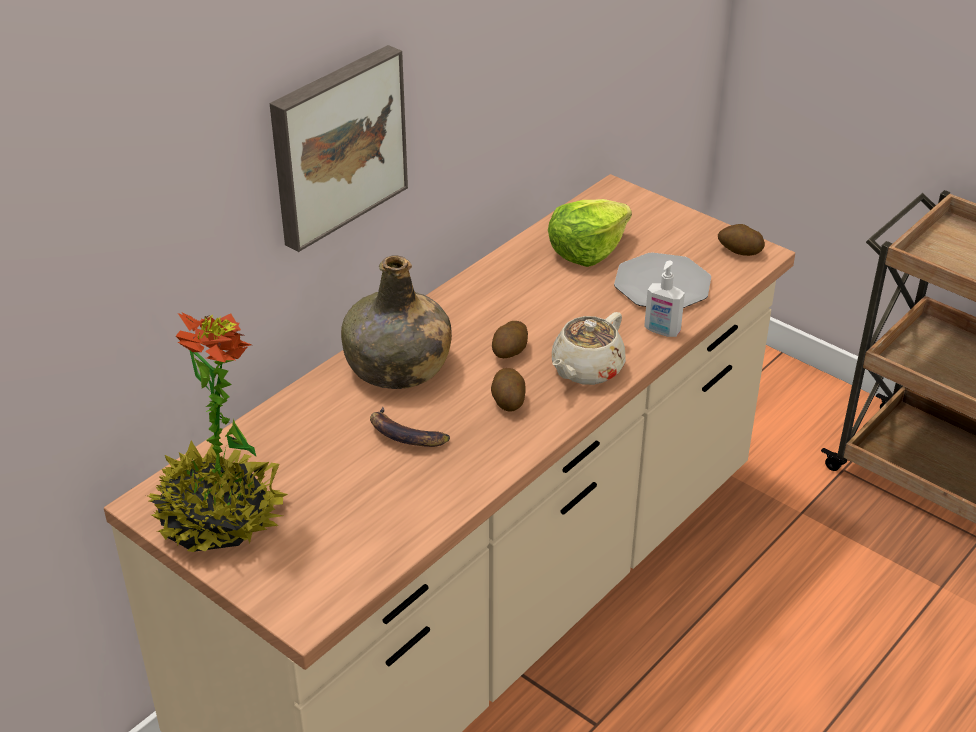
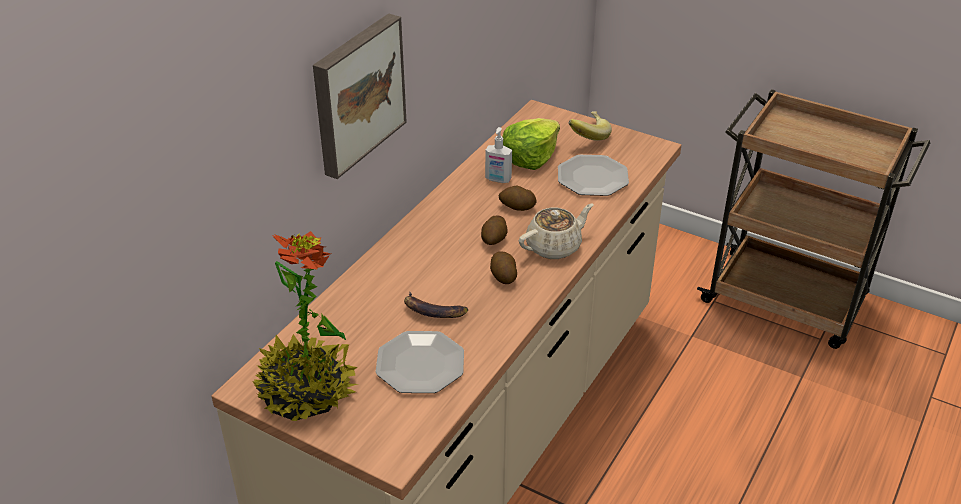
camera: 10 degrees left, 0 degrees up
(370, 500) = (420, 364): none -> plate
(397, 367) = (412, 260): green bottle -> none
(586, 370) = (554, 246): beige teapot -> beige teapot turned 150 degrees counterclockwise
(661, 331) = (602, 212): soap dispenser -> soap dispenser (498, 179)
(670, 229) = (586, 136): none -> banana
(739, 251) = (641, 147): potato -> potato (517, 207)

